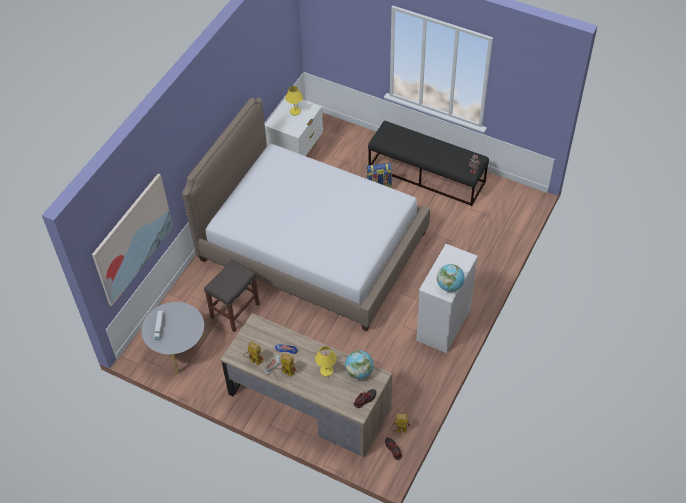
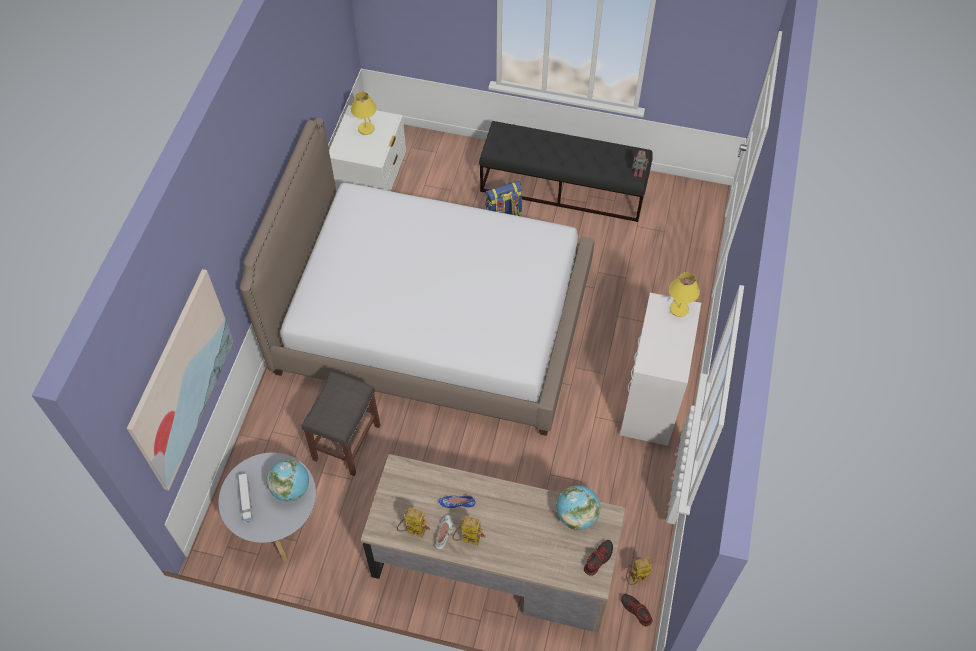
camera: 15 degrees left, 5 degrees up
(327, 371) = (528, 524): yellow table lamp -> yellow table lamp (679, 309)
(450, 286) = (676, 357): globe -> globe (291, 489)

